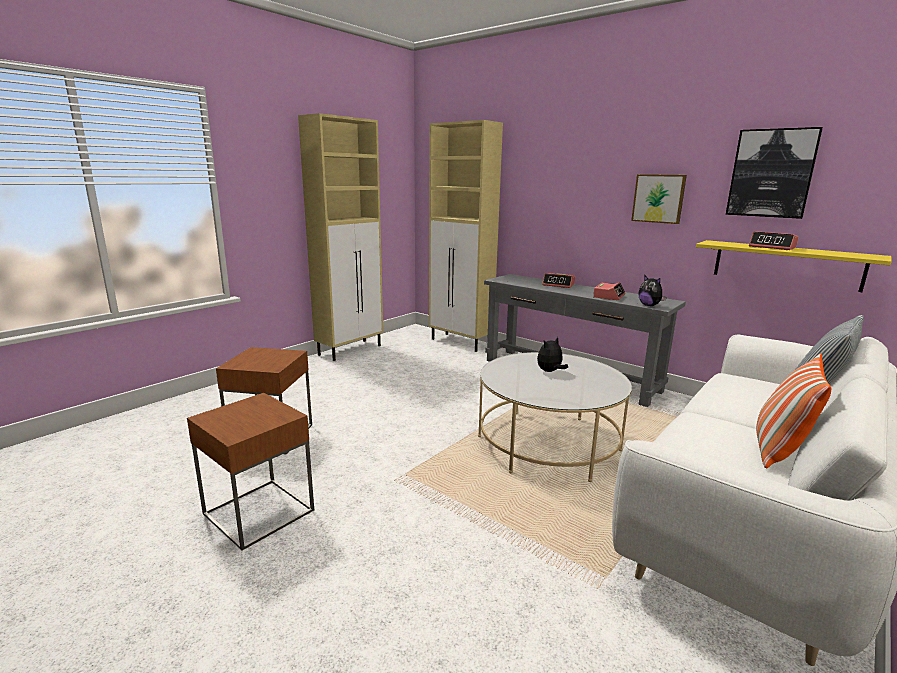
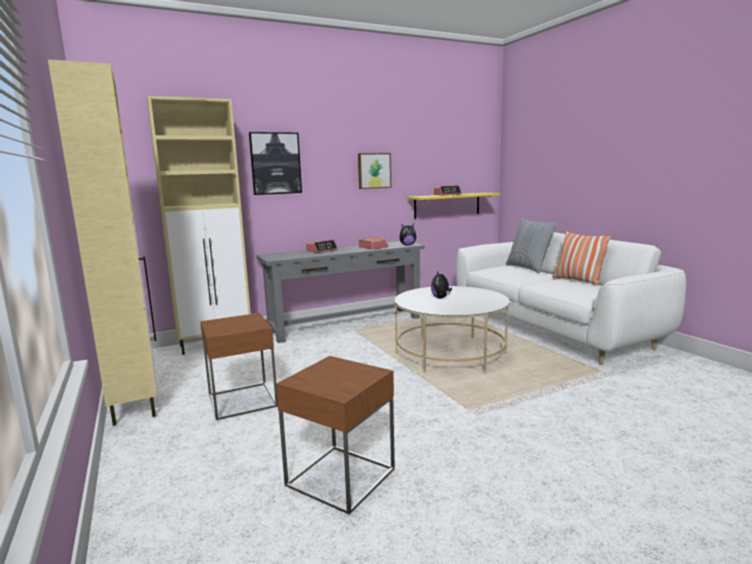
camera: 65 degrees left, 5 degrees down
(259, 512) = (506, 492): brown side table -> brown side table (242, 400)
(771, 173) = (432, 151): picture -> picture (275, 163)

